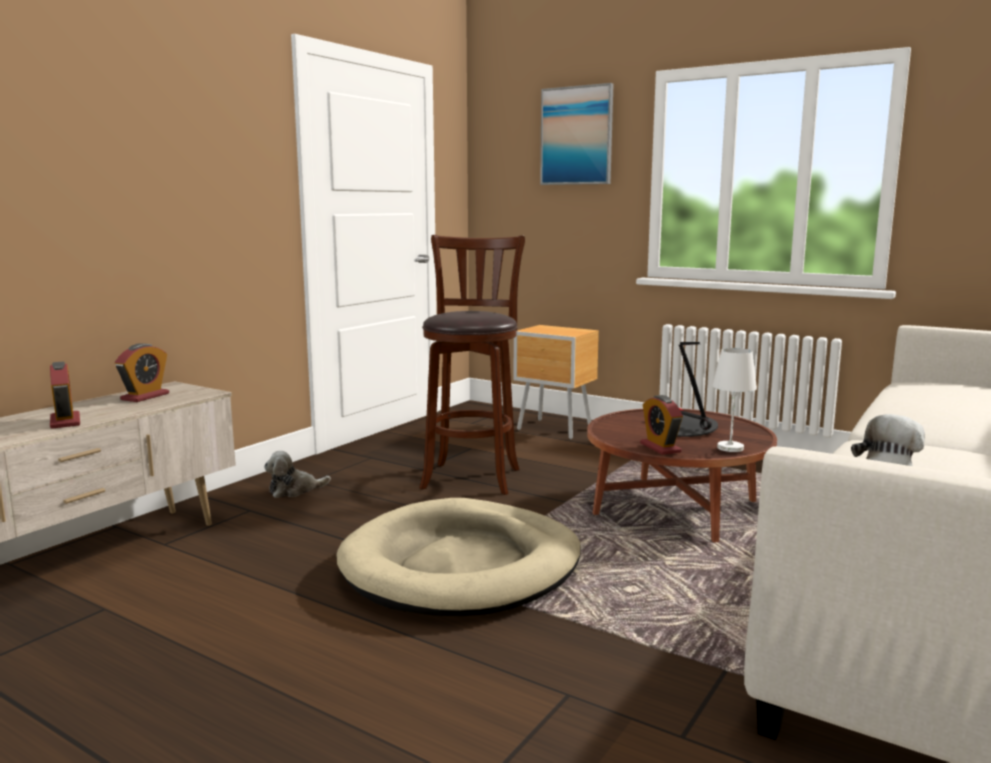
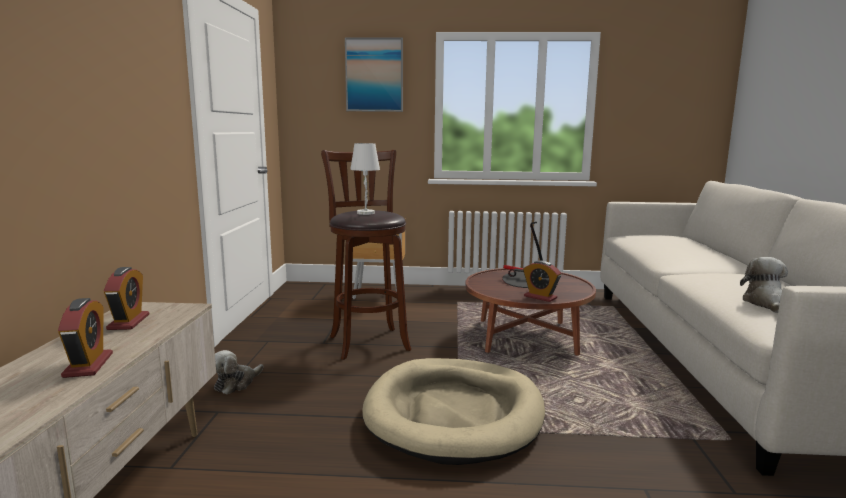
camera: 30 degrees left, 0 degrees up
(65, 421) = (88, 365): alarm clock -> alarm clock turned 45 degrees clockwise
(730, 448) = (577, 291): white table lamp -> white table lamp (366, 213)

